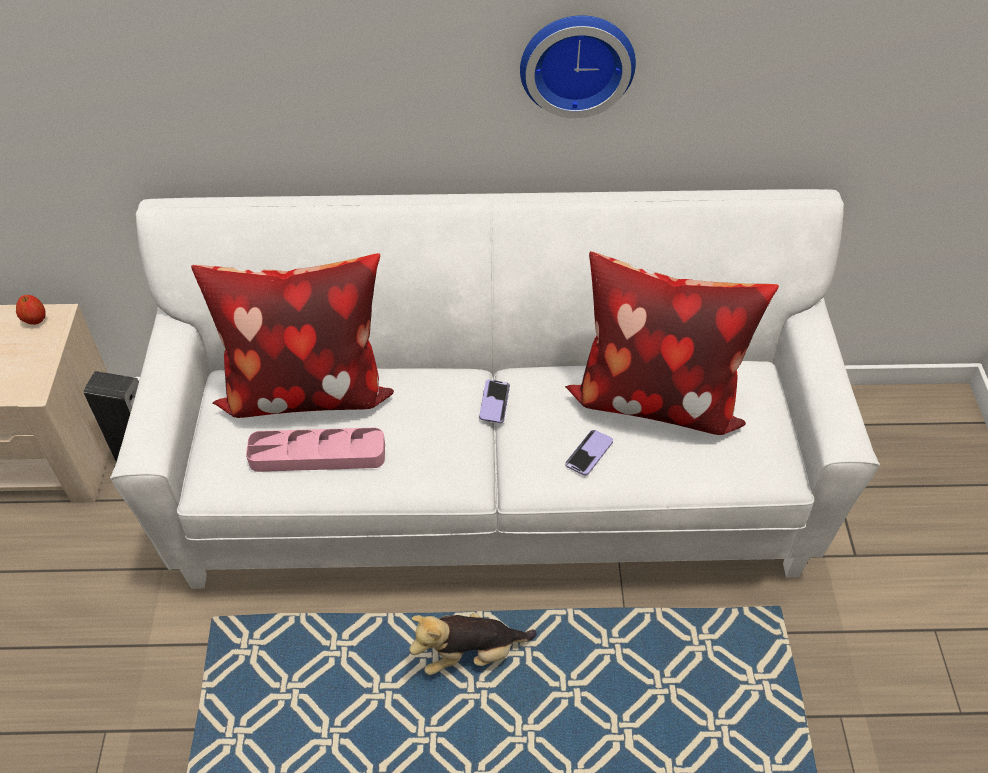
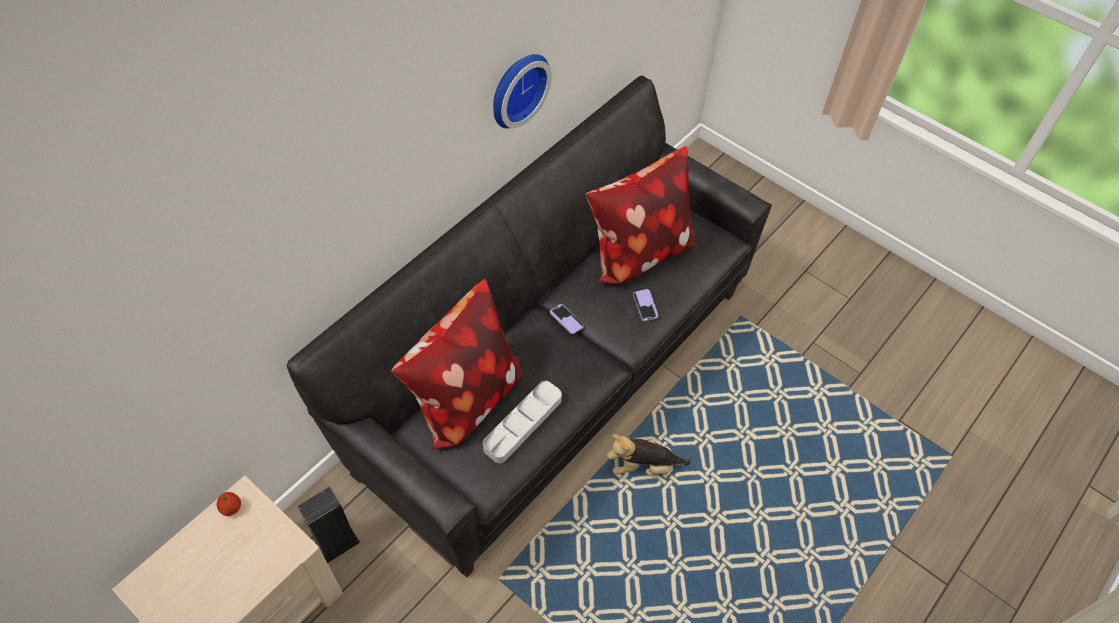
camera: 50 degrees left, 5 degrees up
(317, 454) = (523, 424): pink tray -> grey tray
(470, 654) = (644, 466): plush toy -> plush toy turned 60 degrees clockwise
(493, 490) = (554, 378): white sofa -> black sofa

